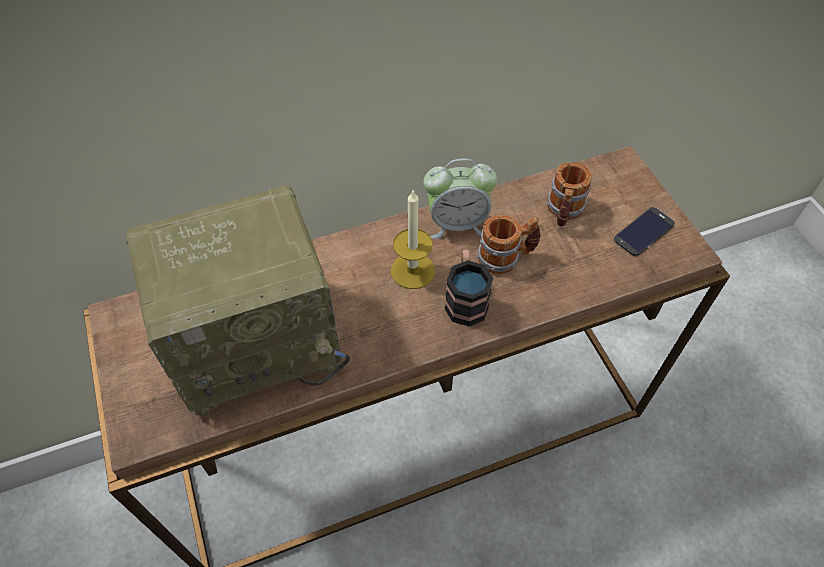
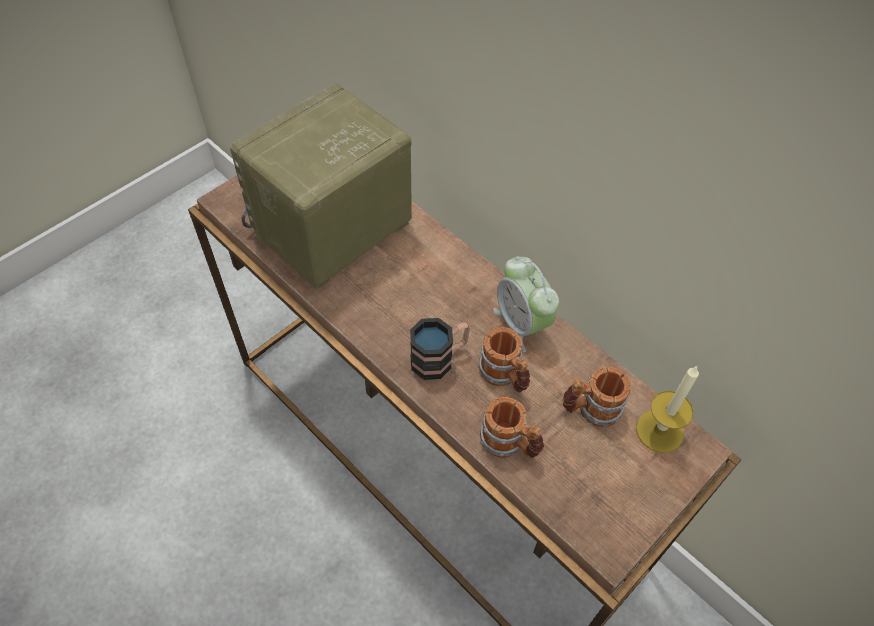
camera: 65 degrees right, 0 degrees up
(257, 338) = (332, 231): radio -> radio turned 90 degrees clockwise
(412, 270) = (449, 308): candle -> candle (659, 431)
(576, 280) = (509, 444): none -> mug
(644, 232) = (609, 493): phone -> none

